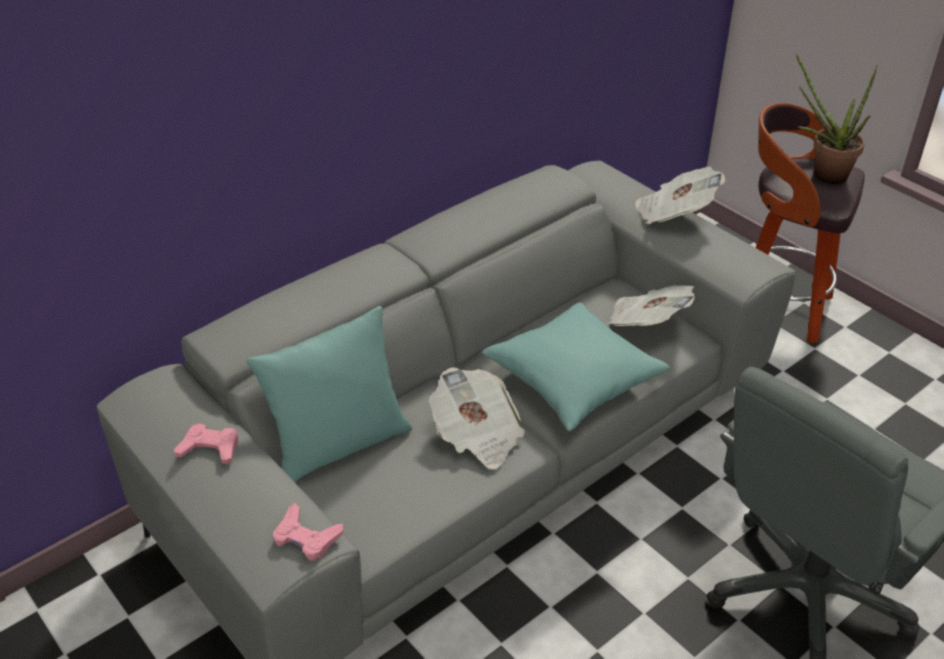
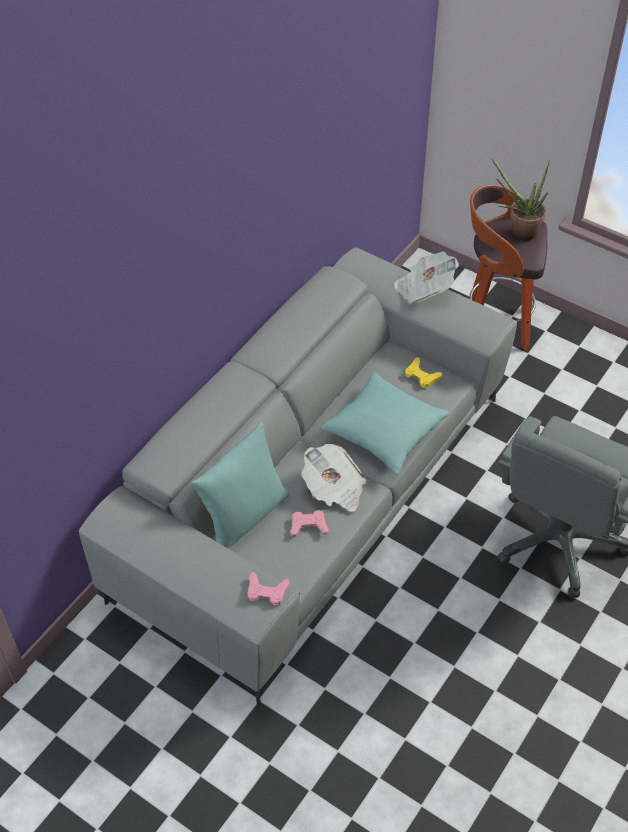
camera: 15 degrees left, 10 degrees up
(210, 448) = (176, 545): pink game controller -> pink game controller (308, 526)
(647, 322) = (421, 376): newspaper -> yellow game controller

